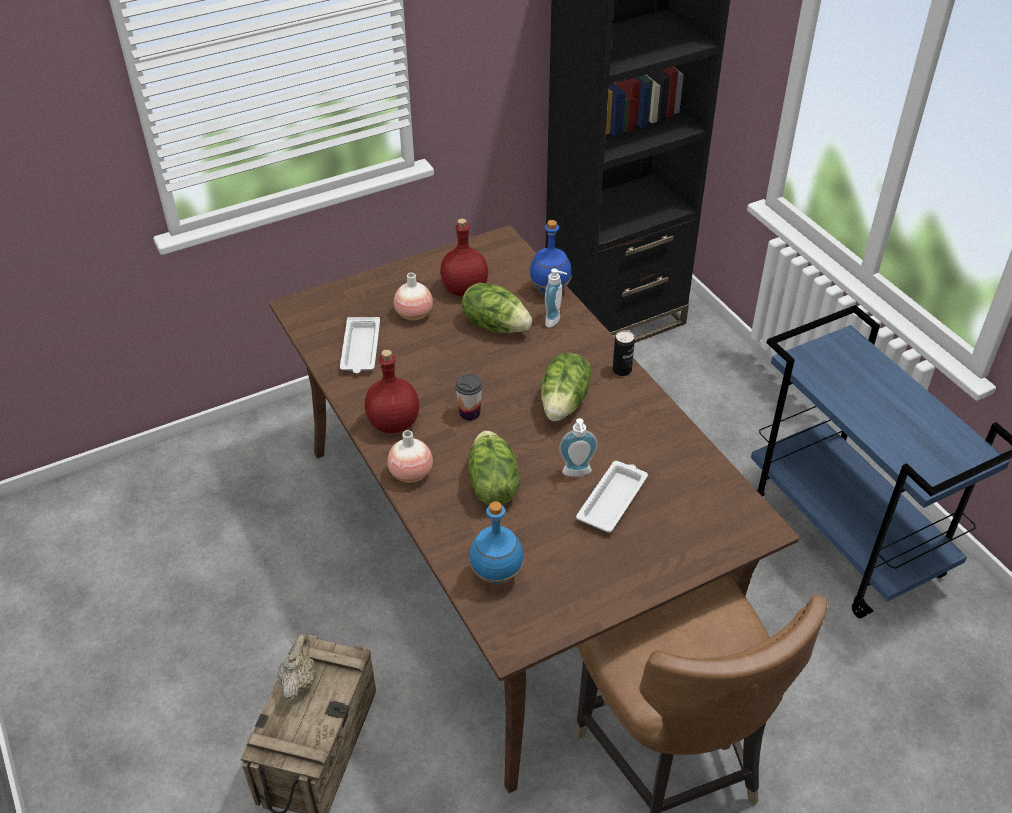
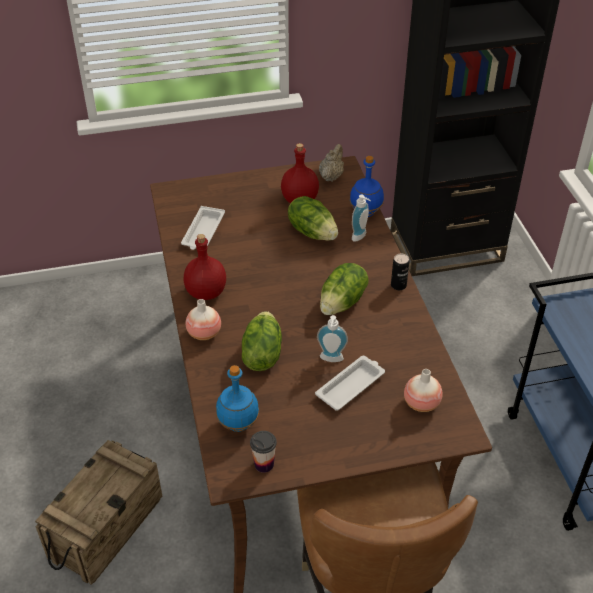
camera: 15 degrees right, 0 degrees up
(299, 681) = (95, 474): beige teapot -> beige teapot (331, 176)
(414, 314) = (253, 212): vase -> vase (421, 403)
(469, 413) = (266, 296): cup -> cup (264, 464)

